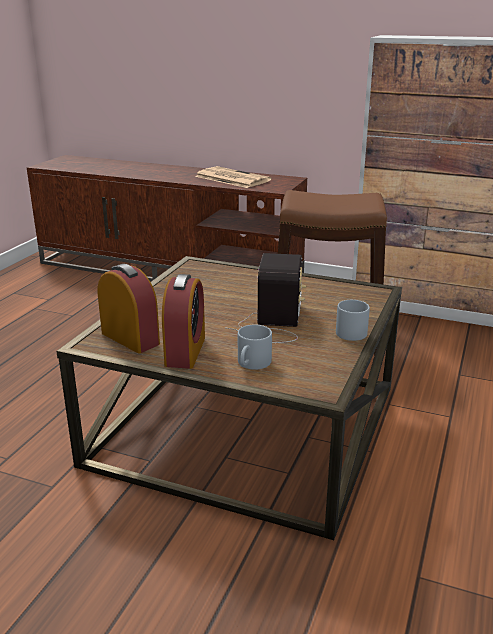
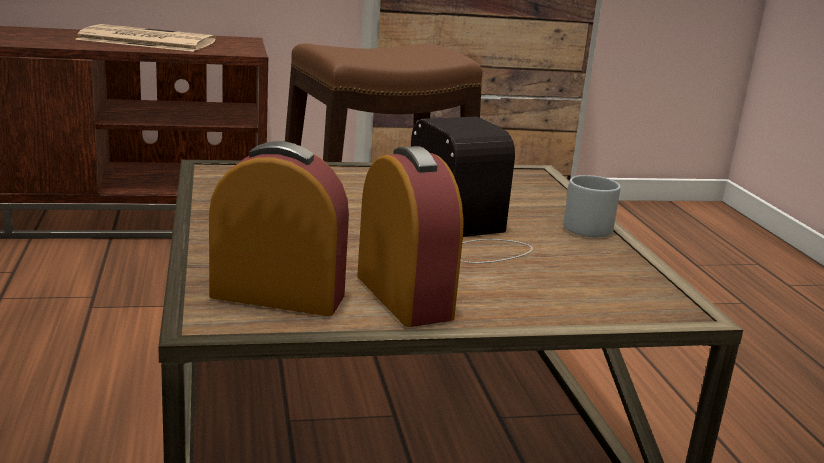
camera: 35 degrees left, 5 degrees down
(252, 364) = (529, 294): grey mug -> none

